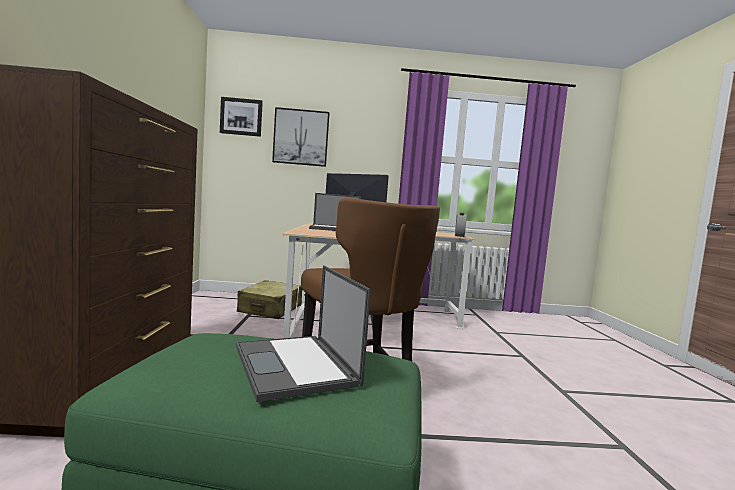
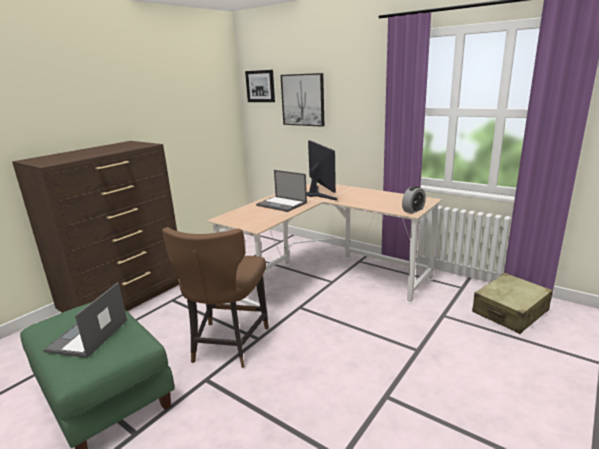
camera: 40 degrees right, 15 degrees up
(270, 309) = (274, 252): beige suitcase -> beige suitcase (510, 312)

